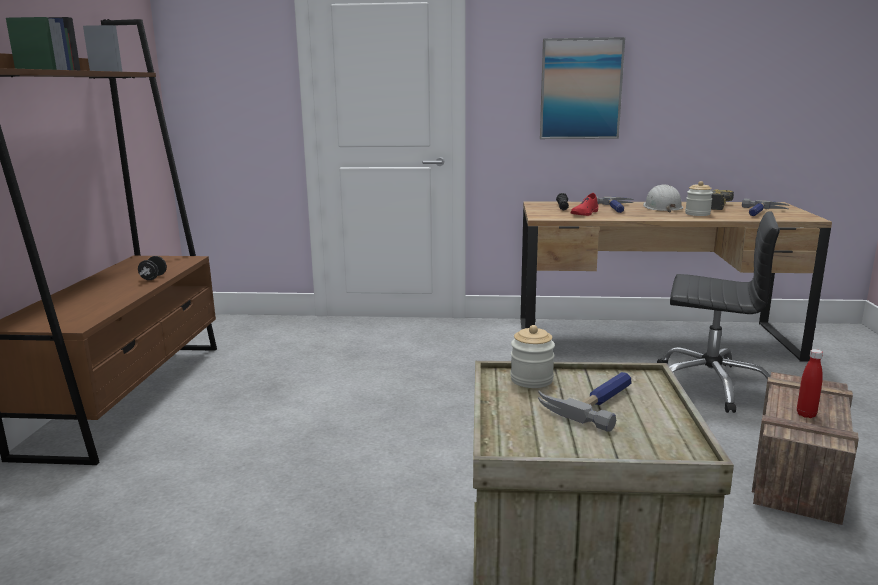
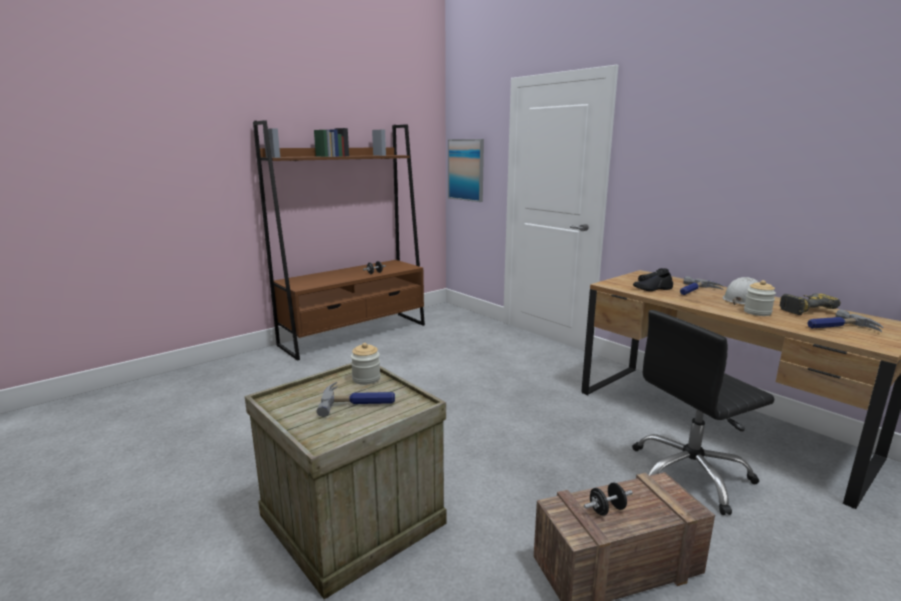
camera: 45 degrees right, 0 degrees up
(580, 89) = (700, 178): picture -> picture (466, 170)
(585, 213) = (652, 289): red shoe -> black shoe
(709, 384) = (690, 474): black office chair -> black office chair turned 90 degrees clockwise
(806, 414) = (607, 509): red bottle -> black dumbbell

